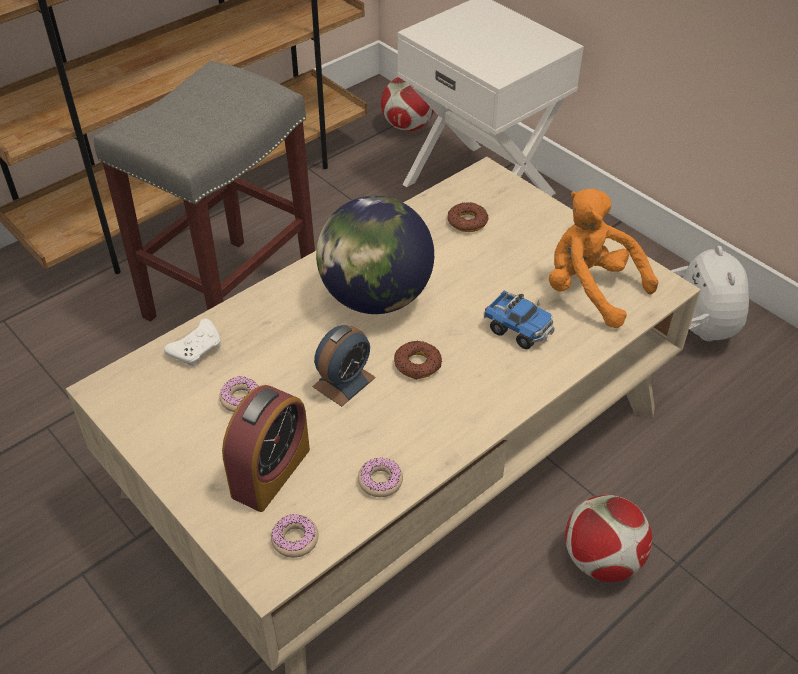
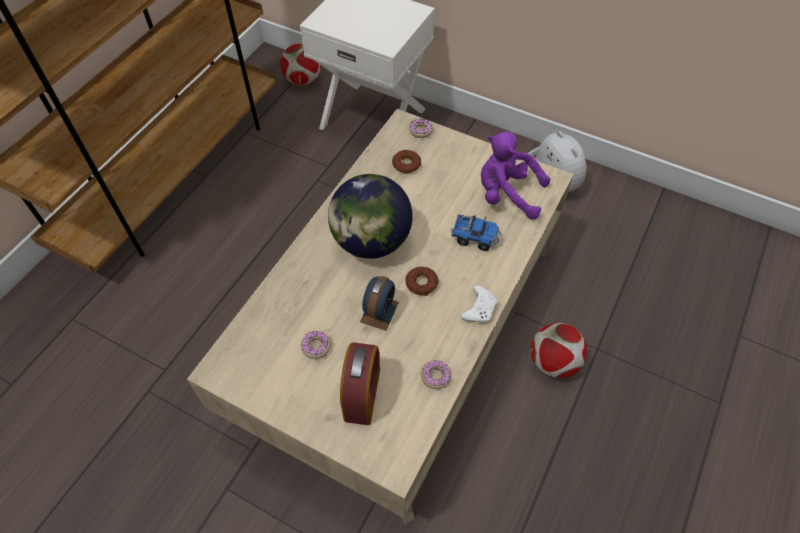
camera: 20 degrees left, 10 degrees up
(197, 349) = (267, 318): white game controller -> white game controller (479, 308)
(232, 295) = (236, 249): grey stool -> none
(295, 539) = (400, 436): donut -> donut (421, 131)
(590, 290) = (507, 194): orange plush toy -> purple plush toy

